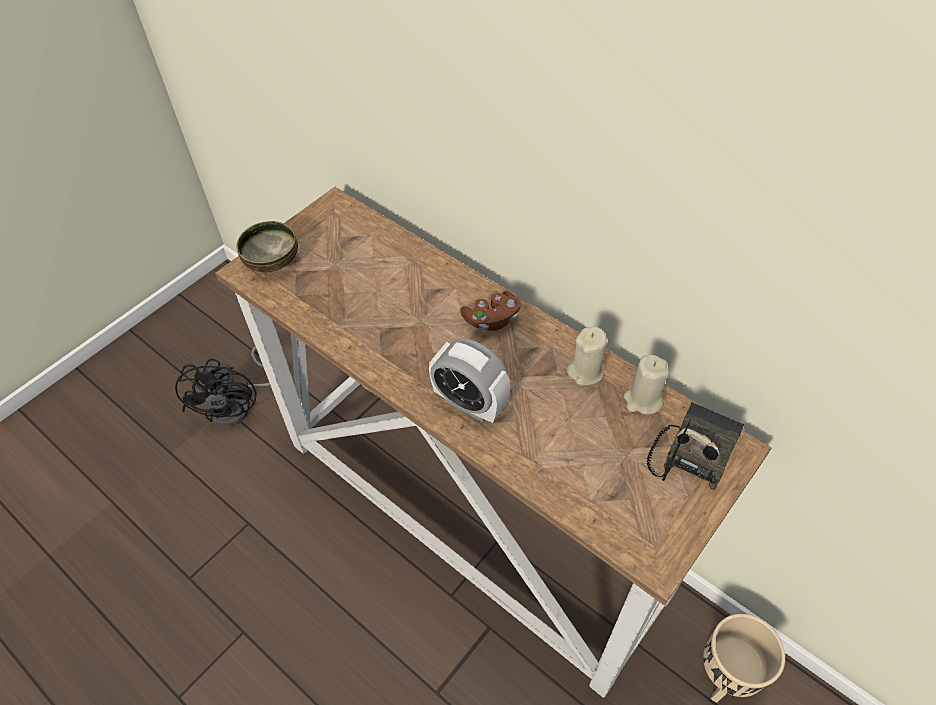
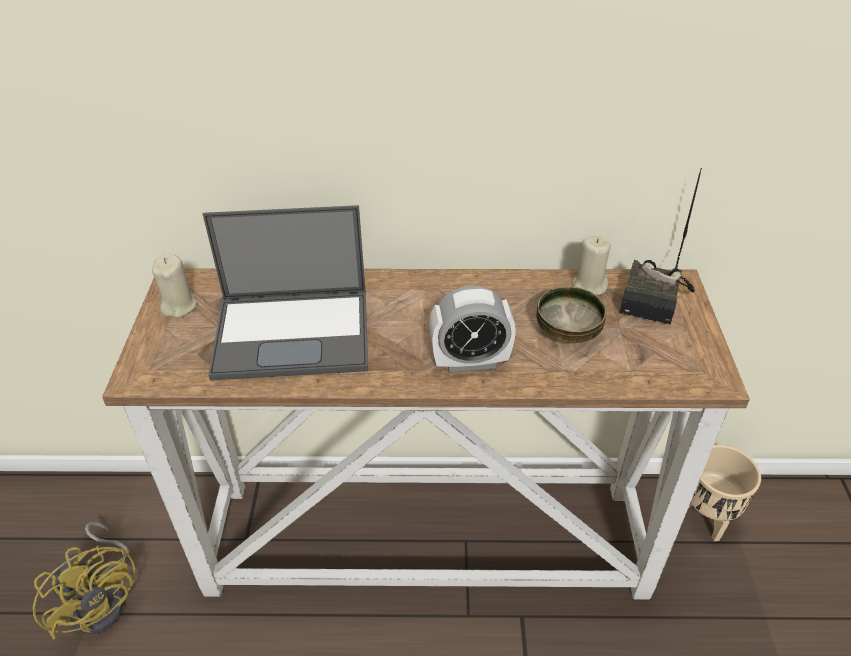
camera: 40 degrees left, 10 degrees down
(238, 404) = (104, 599): black fan -> yellow fan
(273, 262) = (160, 355): bowl -> bowl (568, 332)
(371, 297) = (295, 333): none -> laptop
(491, 319) = (418, 295): brown game controller -> none
(585, 371) = (529, 290): beige candle -> beige candle (179, 306)
(692, 451) = (656, 299): radio -> radio turned 150 degrees counterclockwise

